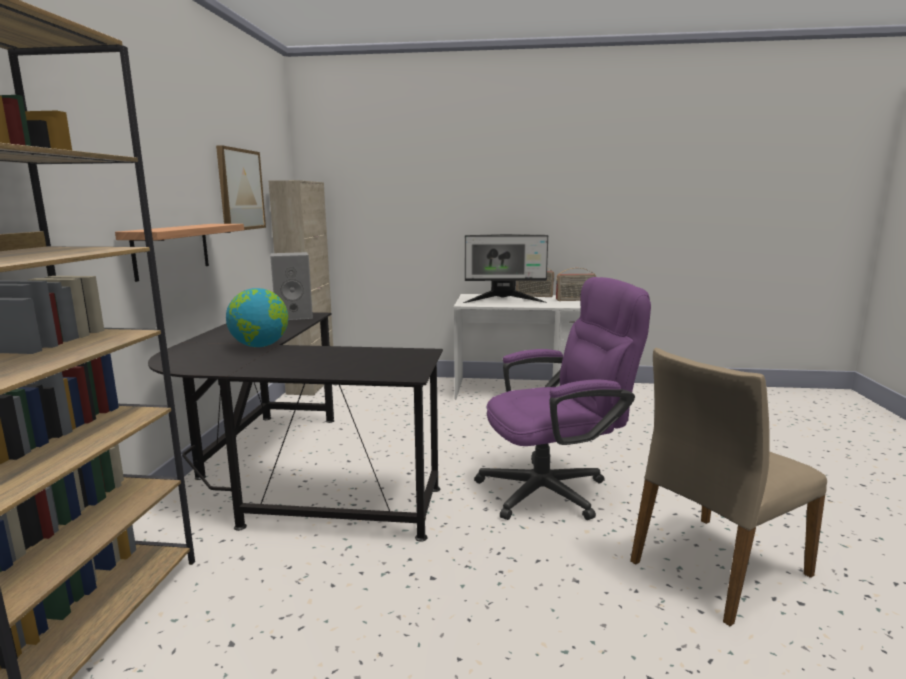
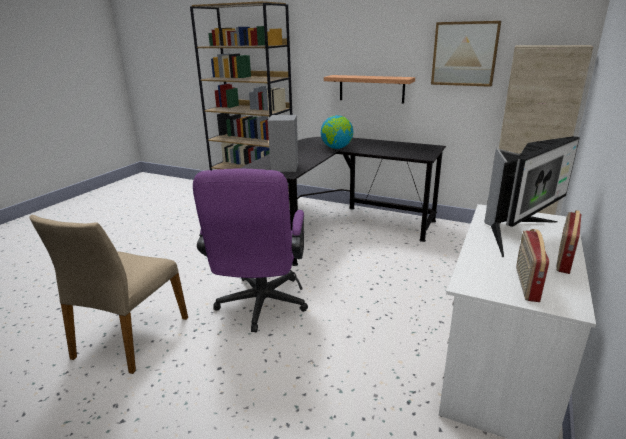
camera: 110 degrees right, 10 degrees up
(295, 316) = (420, 153): grey speaker -> grey speaker (285, 167)
(504, 300) = (517, 233): monitor -> monitor turned 150 degrees counterclockwise
(716, 567) = (130, 337): beige chair -> beige chair turned 150 degrees counterclockwise

